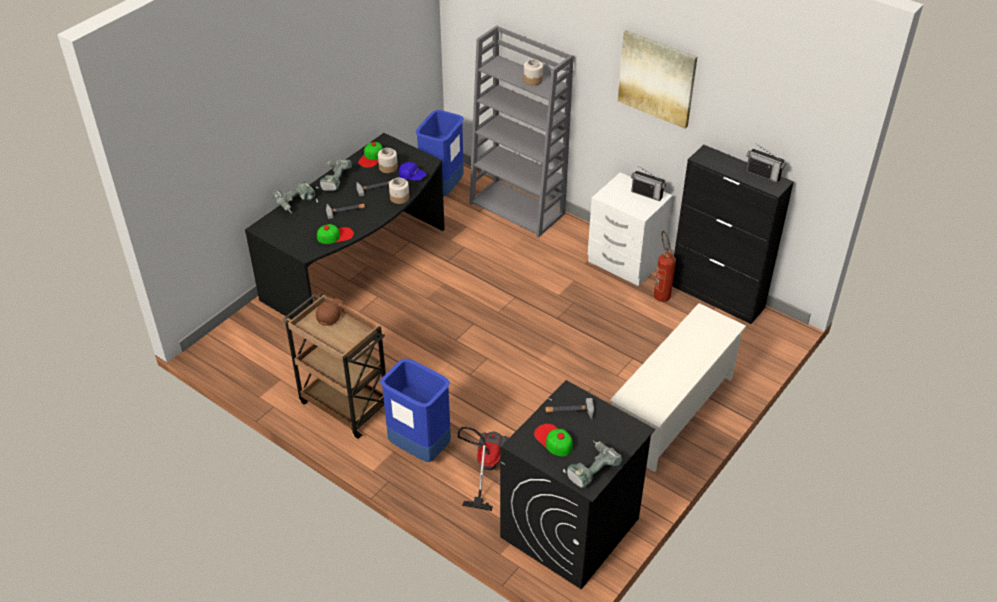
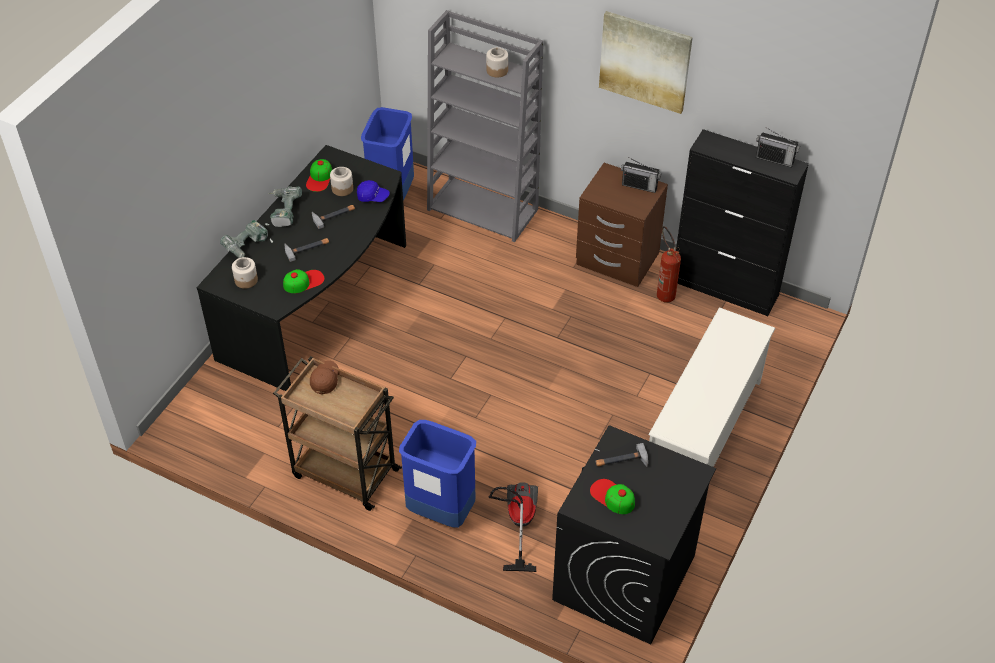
camera: 10 degrees left, 5 degrees up
(399, 198) = (365, 225): jar -> jar (246, 280)
(590, 469) = (659, 524): power drill -> none
(625, 262) = (617, 260): white nightstand -> brown nightstand

